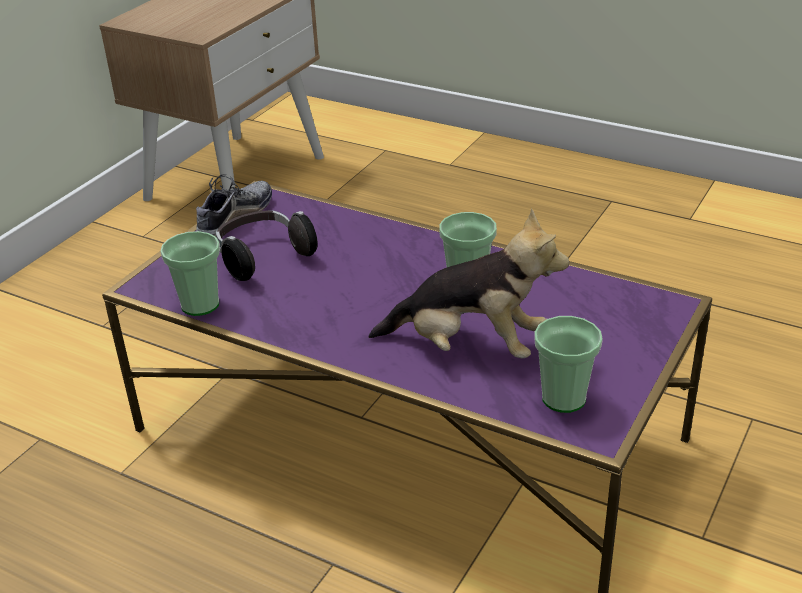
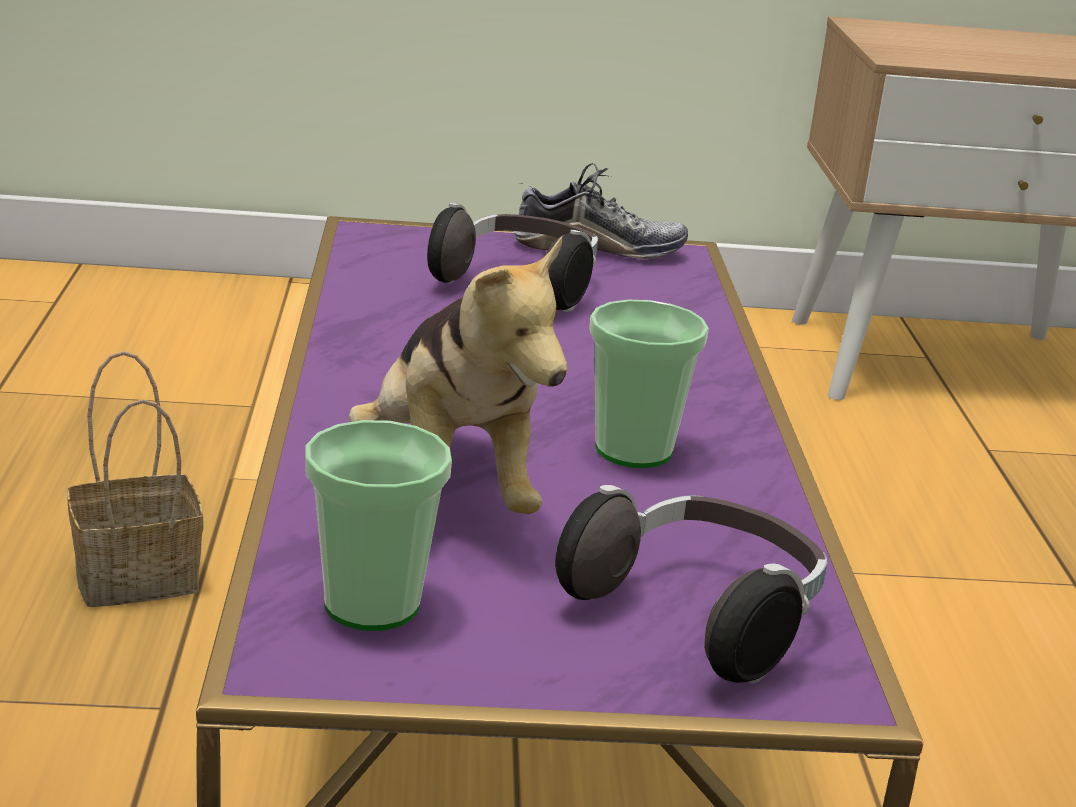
camera: 55 degrees right, 10 degrees down
(199, 541) = (140, 576): none -> basket
(200, 304) = (359, 271): cup -> none
(613, 316) = (700, 617): none -> headphones

